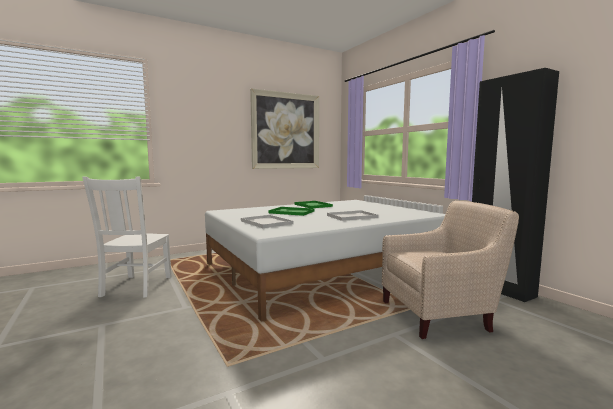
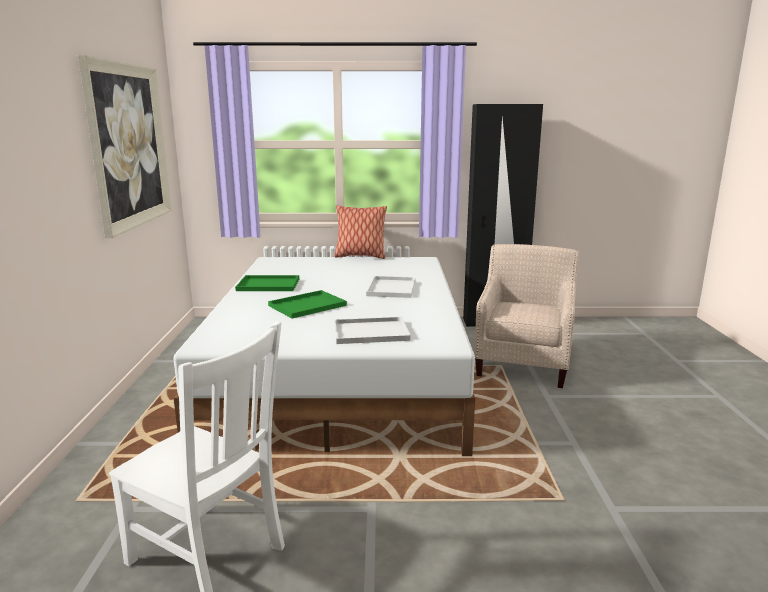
camera: 60 degrees left, 10 degrees up
(402, 206) = (360, 256): none -> pillow

